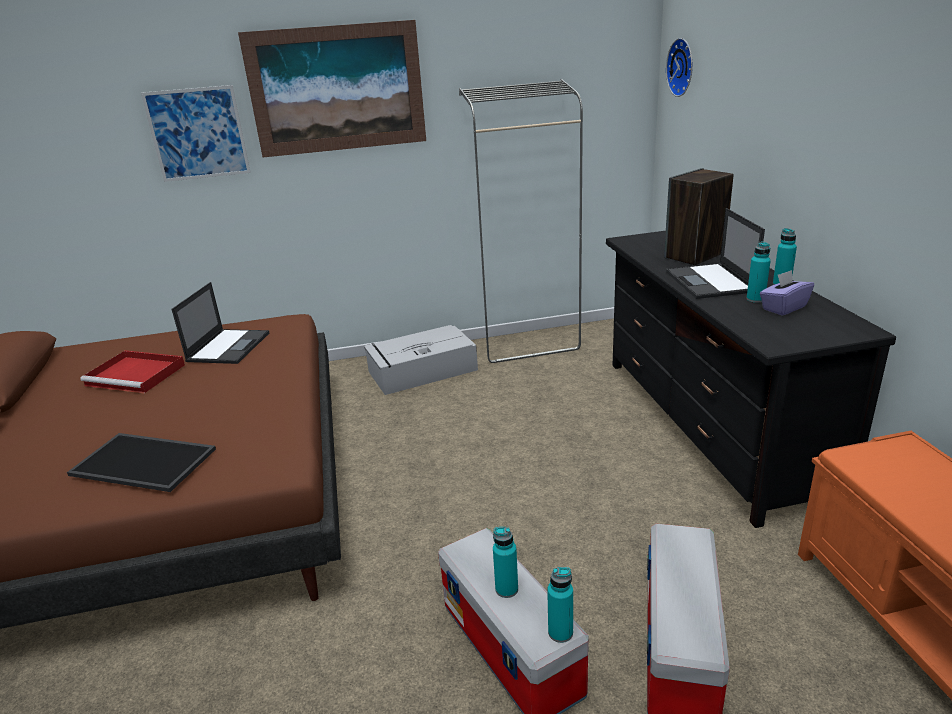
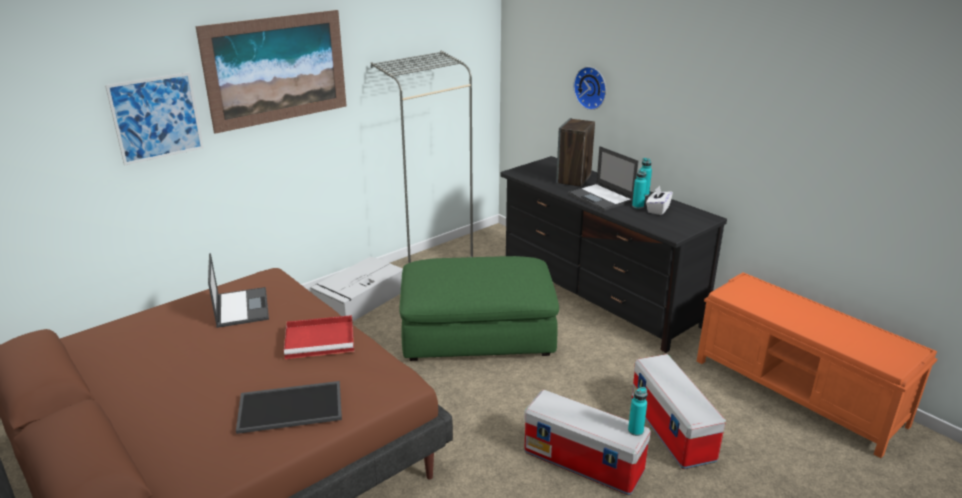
camera: 30 degrees left, 0 degrees up
(137, 375) = (183, 347): red tray -> red tray (321, 339)
(506, 589) = (587, 419): turquoise bottle -> none
(516, 436) = (477, 332): none -> green ottoman
(683, 67) = (528, 40): wall clock -> wall clock (592, 87)
(783, 308) = (657, 209): purple tissue box -> white tissue box

